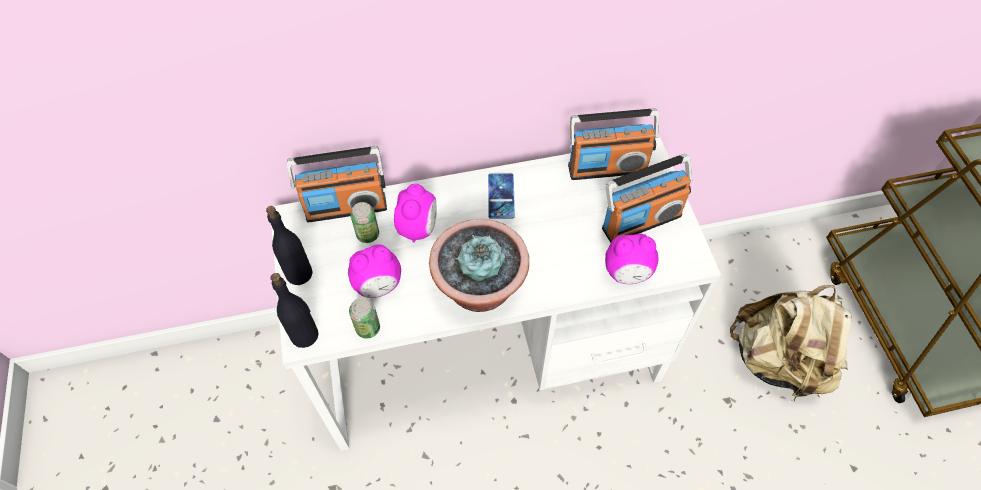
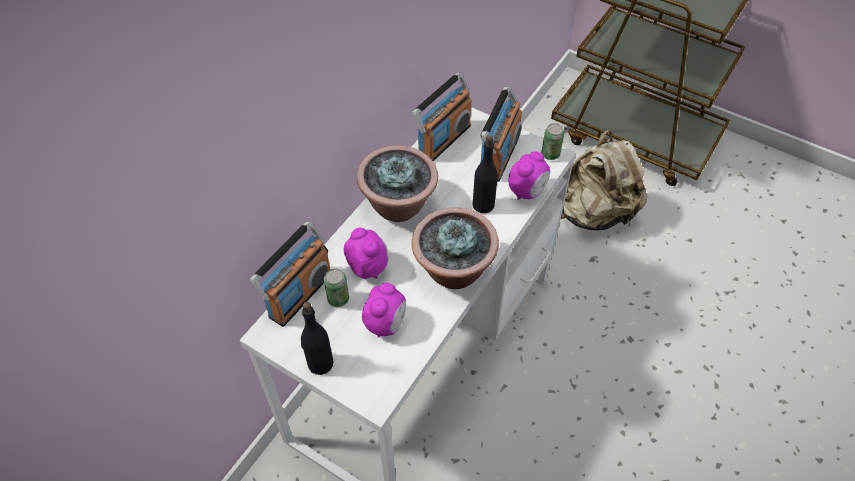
camera: 45 degrees left, 5 degrees down
(305, 335) = (374, 396): black bottle -> black bottle (483, 204)
(368, 328) = (412, 355): can -> can (550, 154)
(501, 196) = (398, 205): phone -> potted plant

